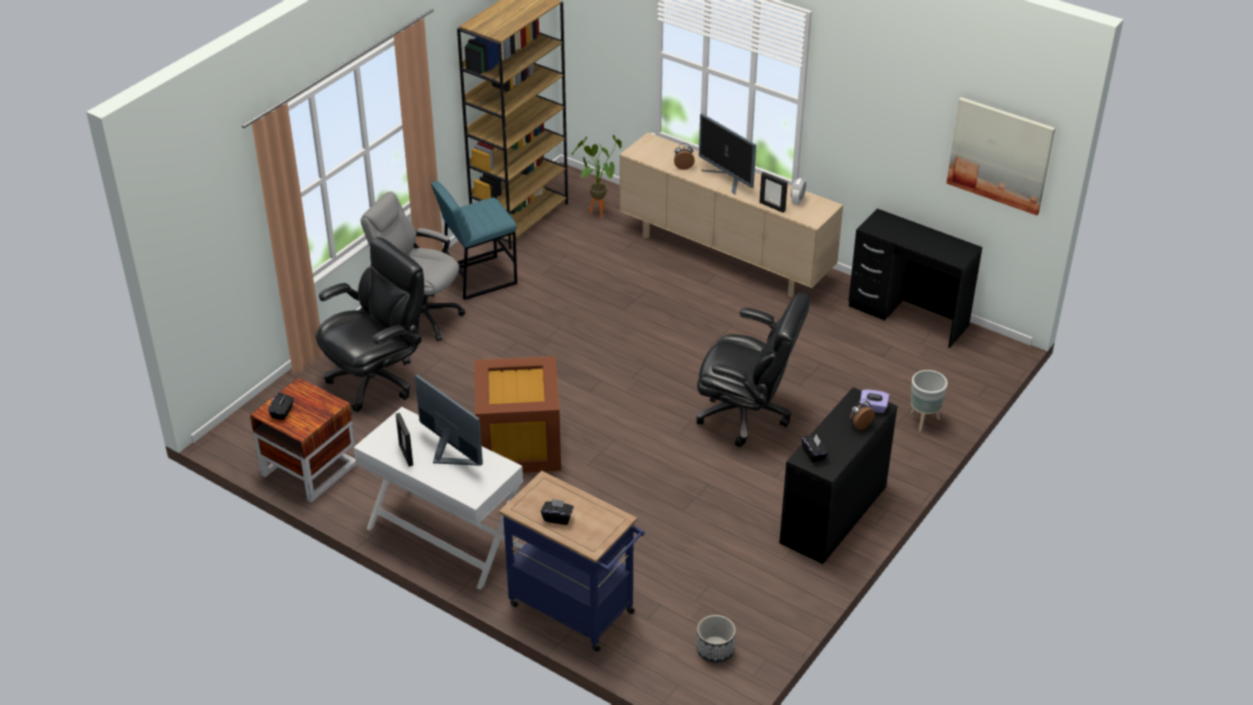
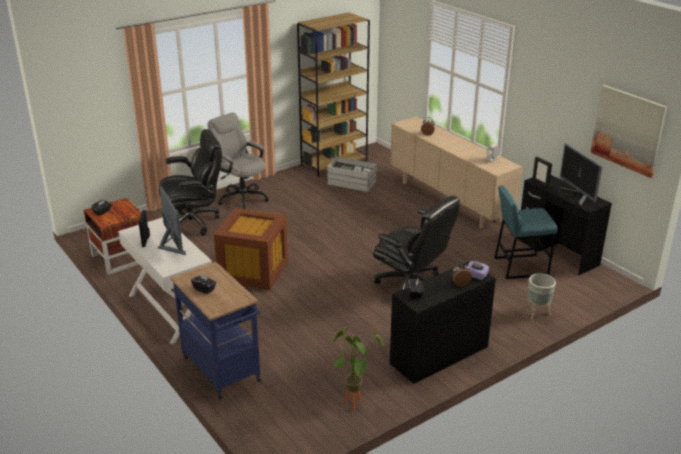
camera: 20 degrees right, 10 degrees down
(478, 278) = (289, 186): blue stool -> blue stool (519, 267)
(568, 252) = (352, 182): none -> grey storage box
(597, 211) = (383, 166): potted plant -> potted plant (354, 401)
(715, 650) = (301, 419): planter -> none
(727, 179) = (452, 143): monitor -> monitor (577, 196)
(772, 206) = (473, 160): picture frame -> picture frame (540, 183)

